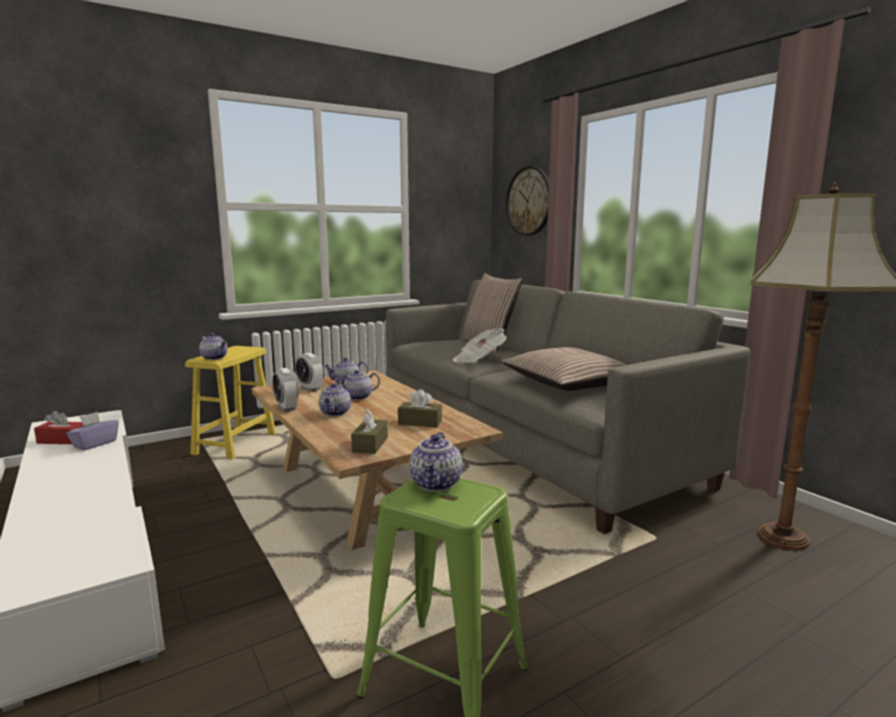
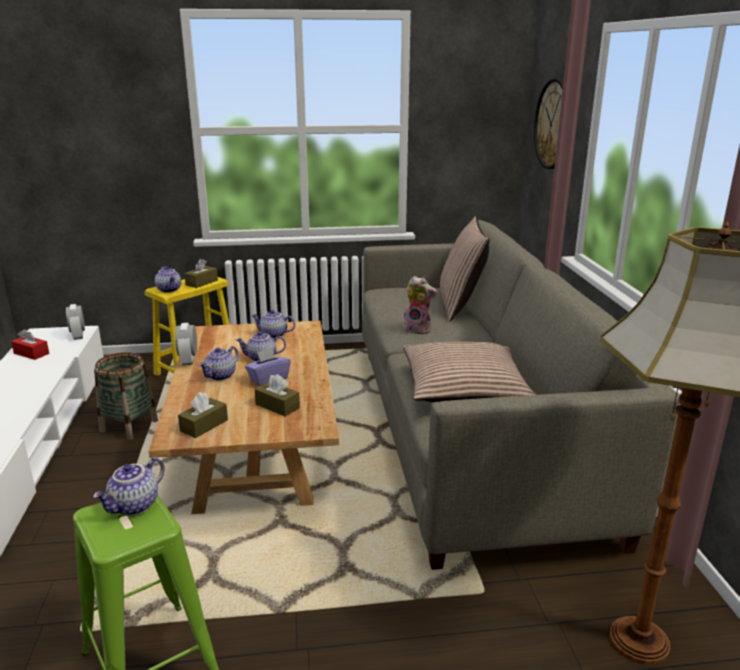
camera: 25 degrees right, 10 degrees up
(95, 444) = (48, 363): purple tissue box -> purple tissue box (268, 379)
(206, 499) = (129, 426): none -> basket
(242, 351) = (201, 282): none -> brown tissue box
(310, 388) = (234, 337): alarm clock -> alarm clock (78, 336)
(479, 360) = (418, 329): newspaper -> plush toy

